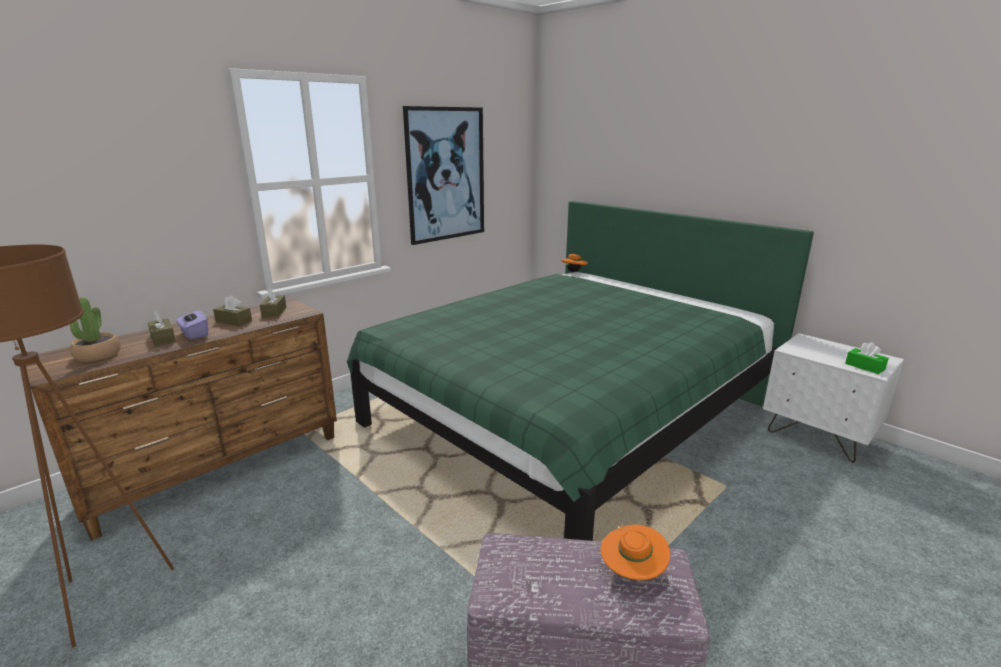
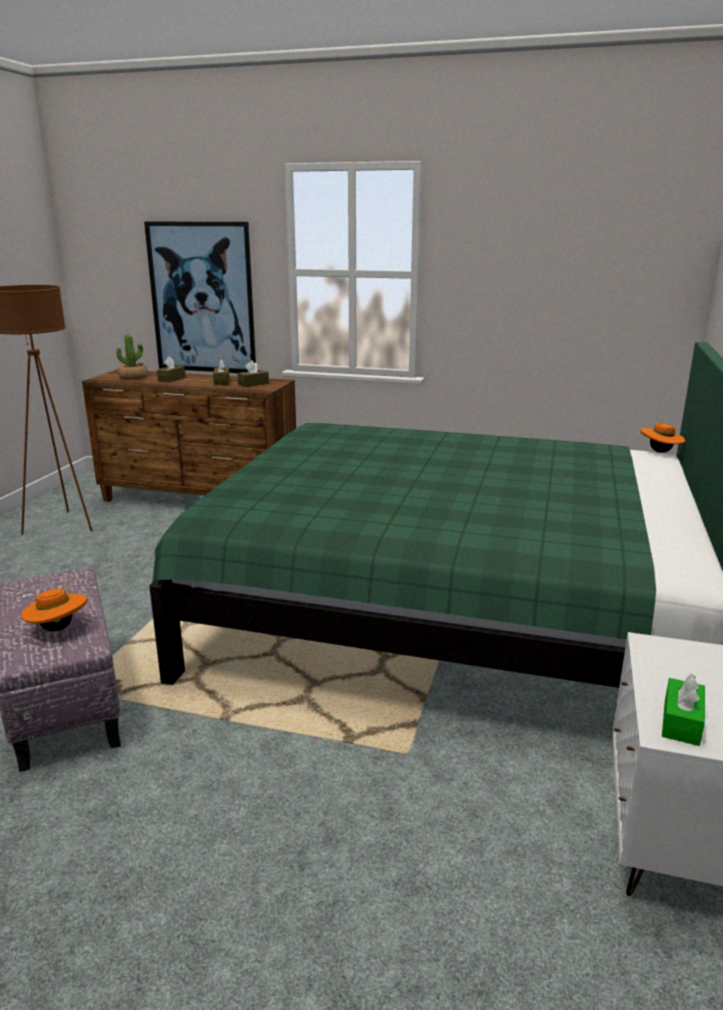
camera: 60 degrees right, 0 degrees up
(194, 334) = (187, 382): purple tissue box -> none
(446, 175) = (524, 281): picture -> picture (202, 298)

